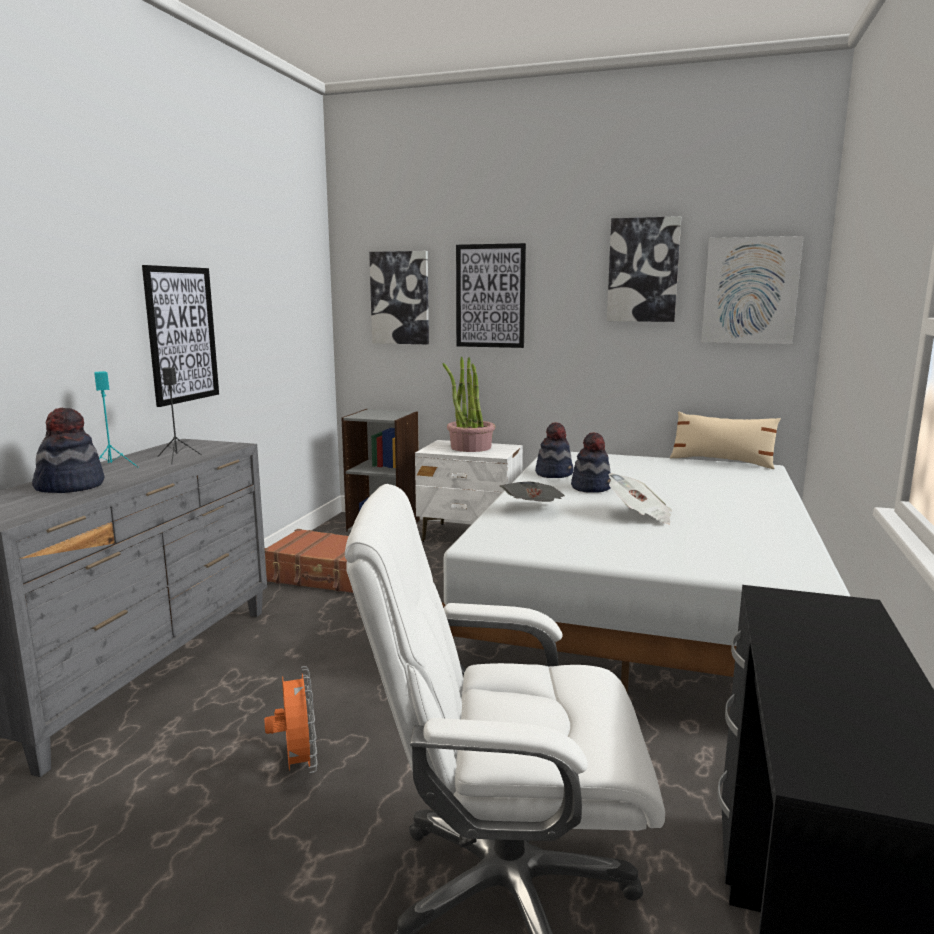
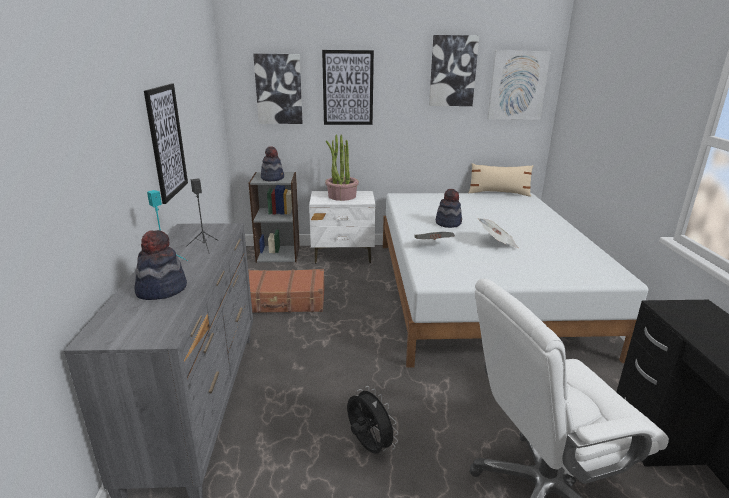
camera: 20 degrees left, 10 degrees up
(298, 764) = (368, 446): orange fan -> black fan
(554, 474) = (415, 214): hat -> hat (272, 178)

